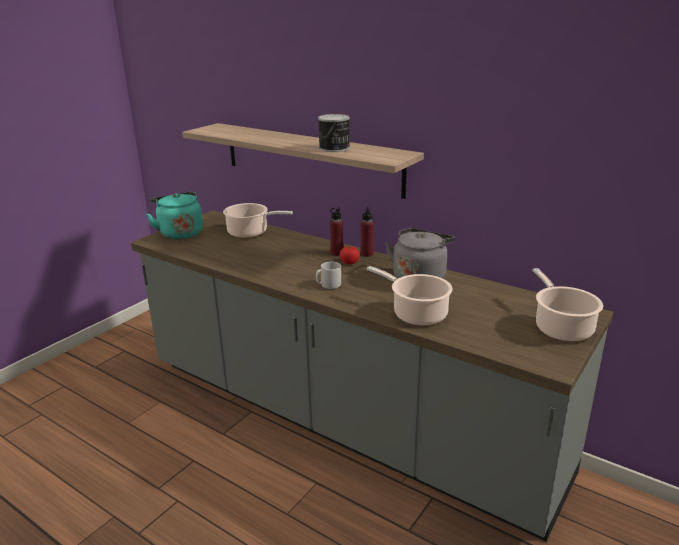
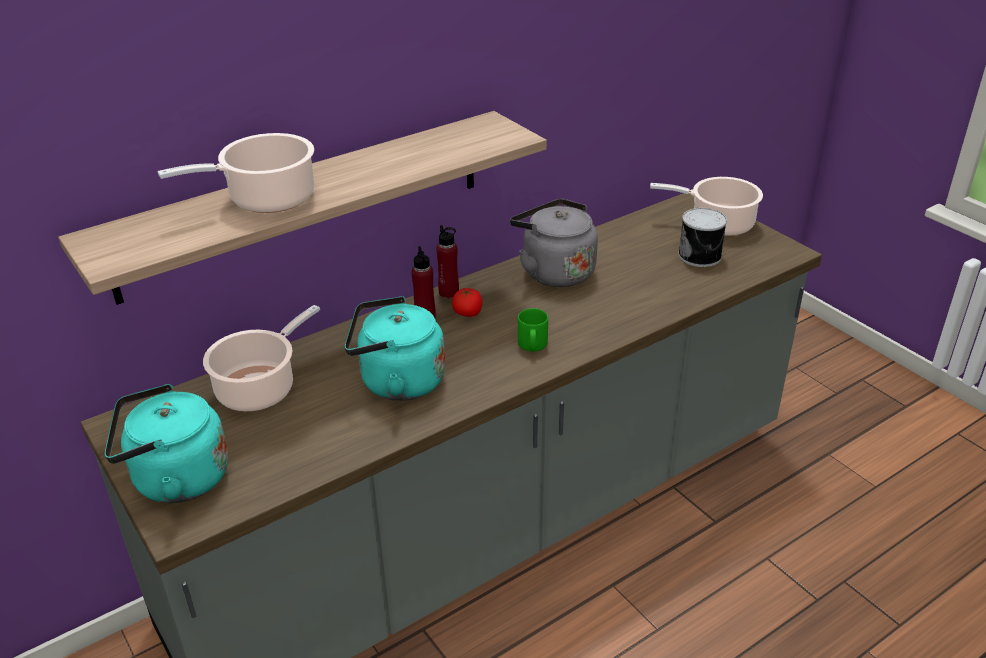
camera: 70 degrees left, 10 degrees up
(271, 258) = (397, 382): none -> turquoise kettle
(328, 285) = (532, 345): grey mug -> green mug
(334, 148) = (413, 160): can -> can (701, 255)
(416, 313) = (649, 298): cooking pot -> cooking pot (266, 199)

